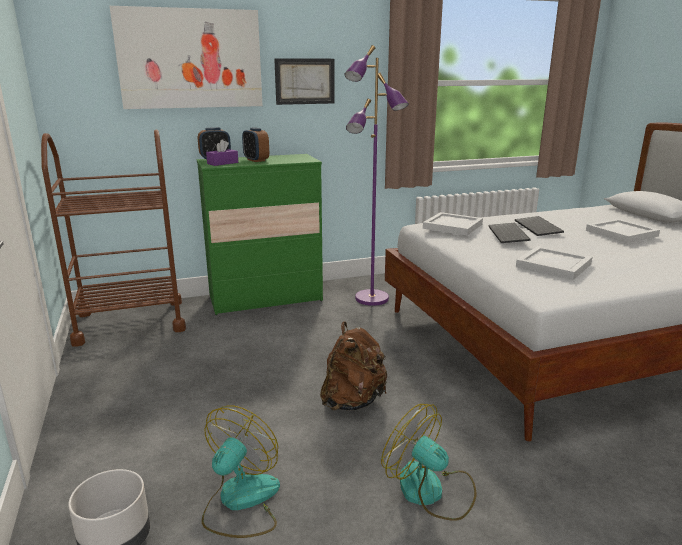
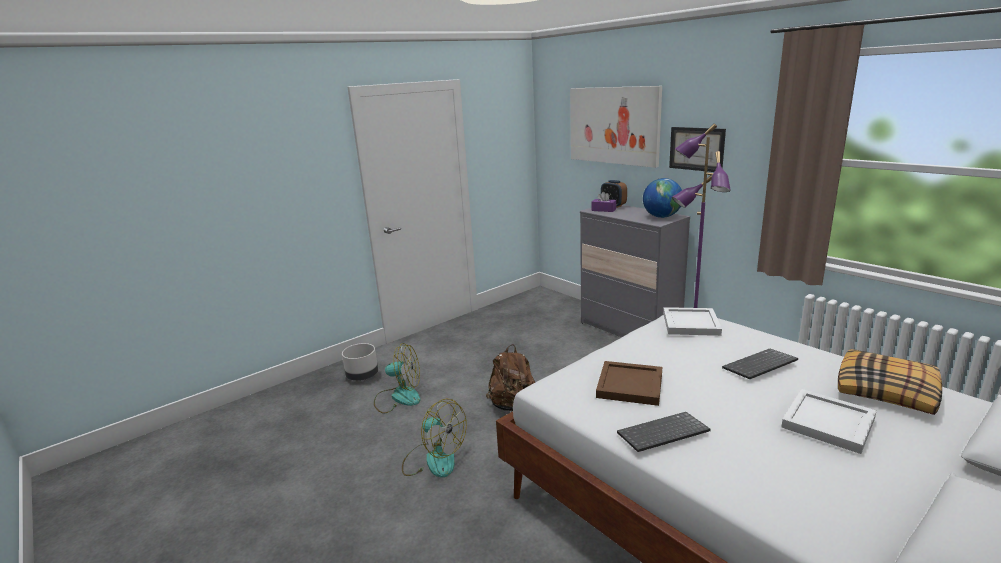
camera: 70 degrees right, 0 degrees up
(131, 322) = (543, 304): brown cart -> none
(256, 160) = (630, 213): alarm clock -> none
(265, 298) = (629, 329): green dresser -> grey dresser
(292, 157) = (661, 217): none -> globe
(431, 491) = (433, 459): fan -> fan turned 105 degrees clockwise
(509, 234) = (700, 352): keyboard -> keyboard (663, 434)
(554, 266) = (628, 386): white tray -> brown tray
(580, 216) = (887, 391): none -> pillow

